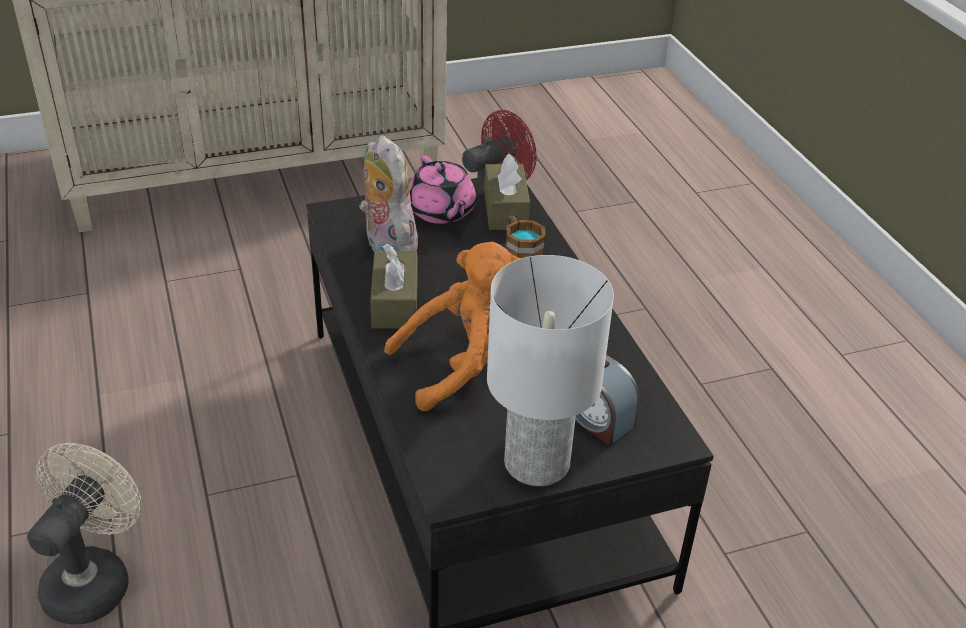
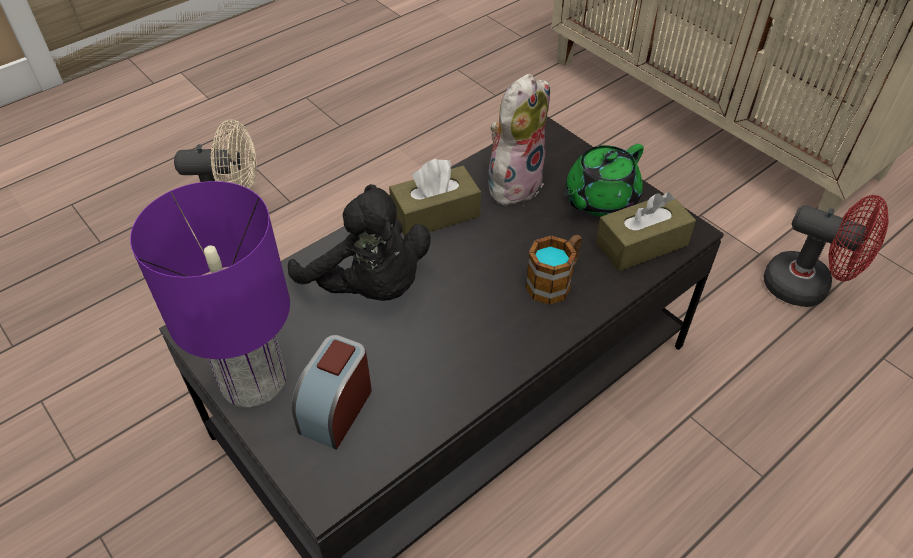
camera: 70 degrees right, 10 degrees up
(441, 212) = (599, 199): pink teapot -> green teapot
(462, 365) = (369, 286): orange plush toy -> black plush toy
(535, 462) = (254, 378): white table lamp -> purple table lamp

